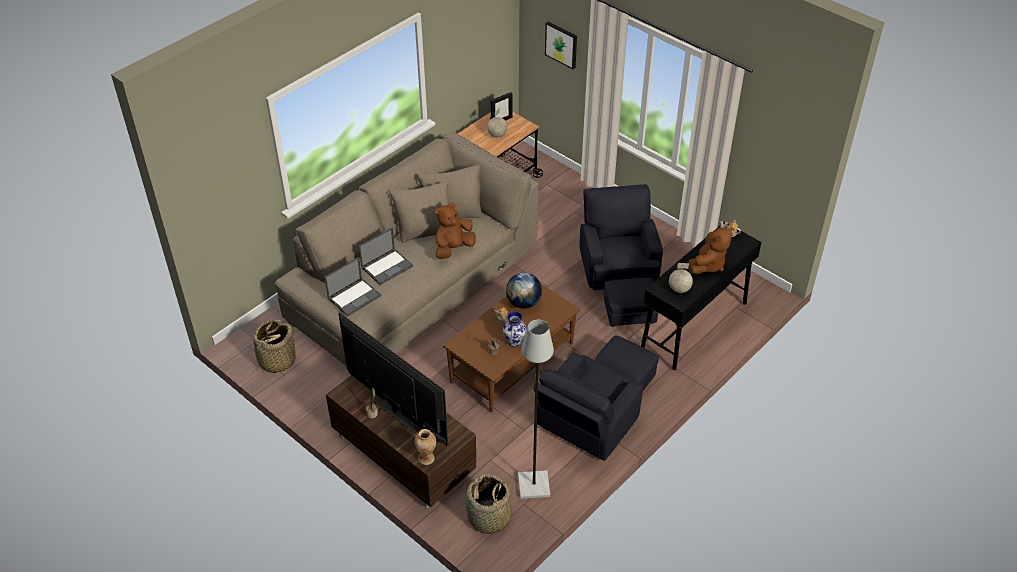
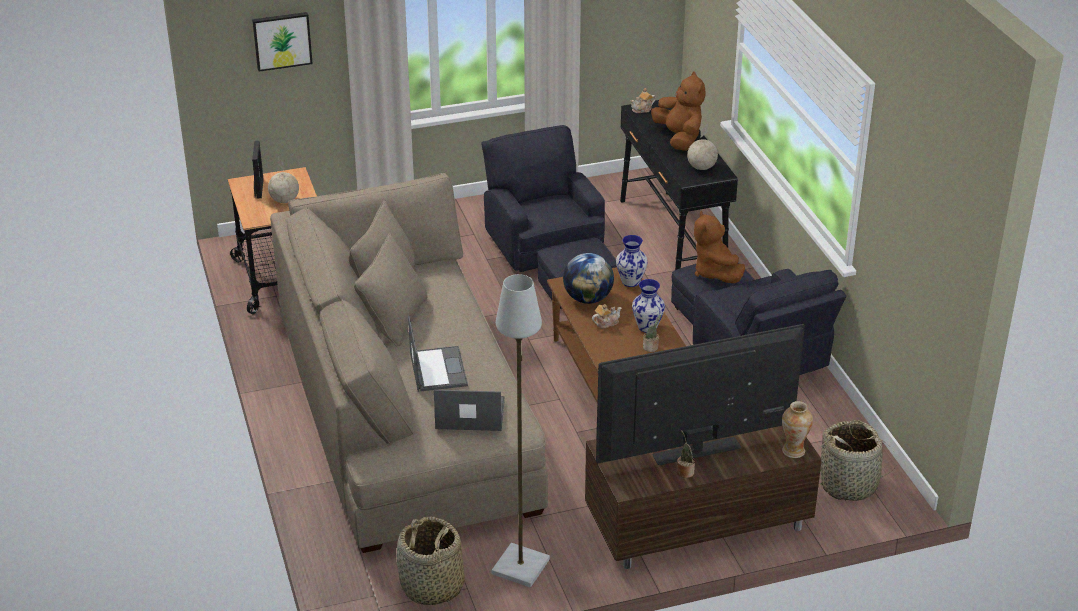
camera: 60 degrees left, 10 degrees down
(355, 297) = (469, 414): laptop -> laptop turned 75 degrees counterclockwise
(453, 248) = (455, 308): brown plush toy -> brown plush toy (715, 273)
(534, 485) = (822, 433): grey floor lamp -> grey floor lamp (520, 566)
(558, 314) = (630, 281): none -> vase
(620, 277) = (550, 255): black armchair -> black armchair turned 45 degrees clockwise

